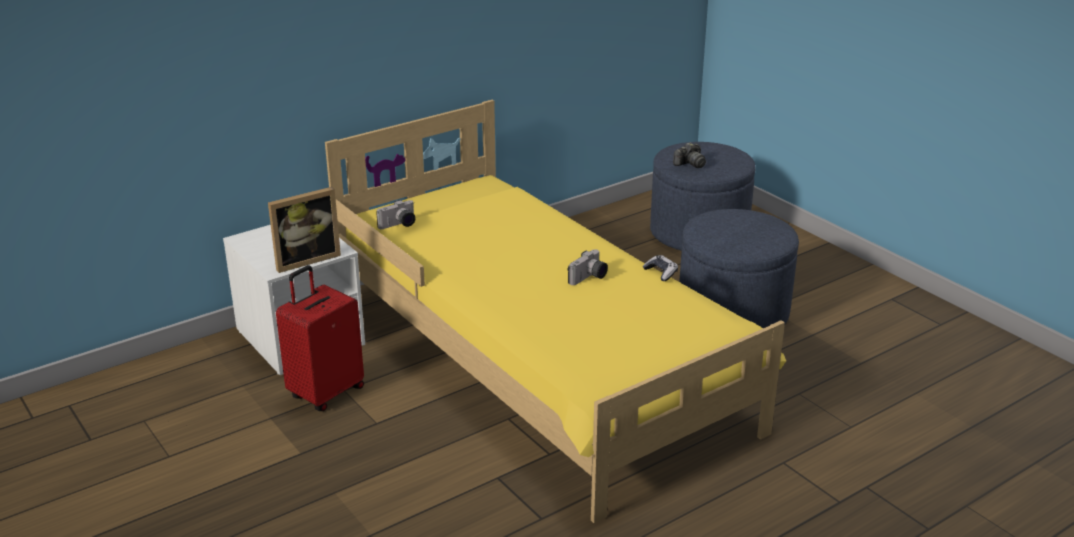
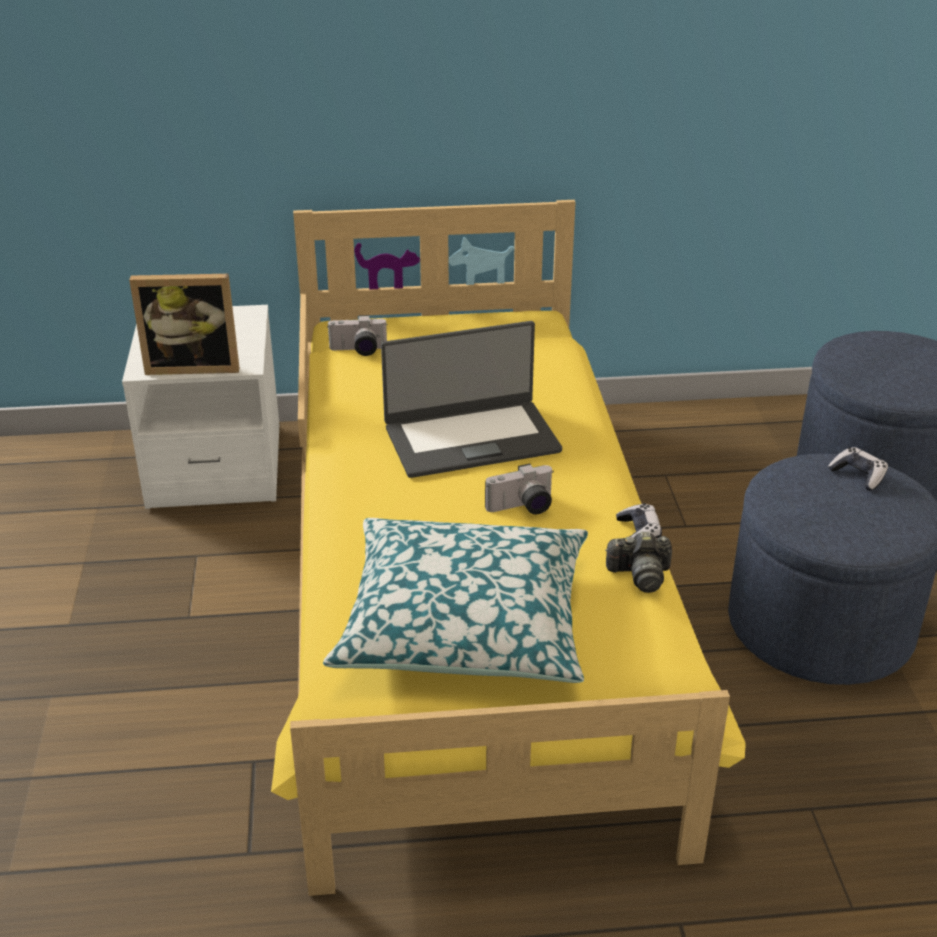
camera: 30 degrees right, 5 degrees up
(325, 392) = (173, 551): red suitcase -> none
(522, 253) = (471, 438): none -> laptop
(618, 338) = (464, 622): none -> pillow
(690, 164) = (865, 368): camera -> camera (640, 575)
(736, 216) = (858, 475): none -> game controller

